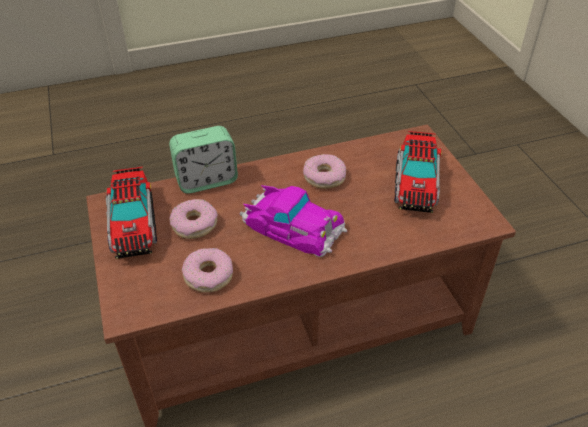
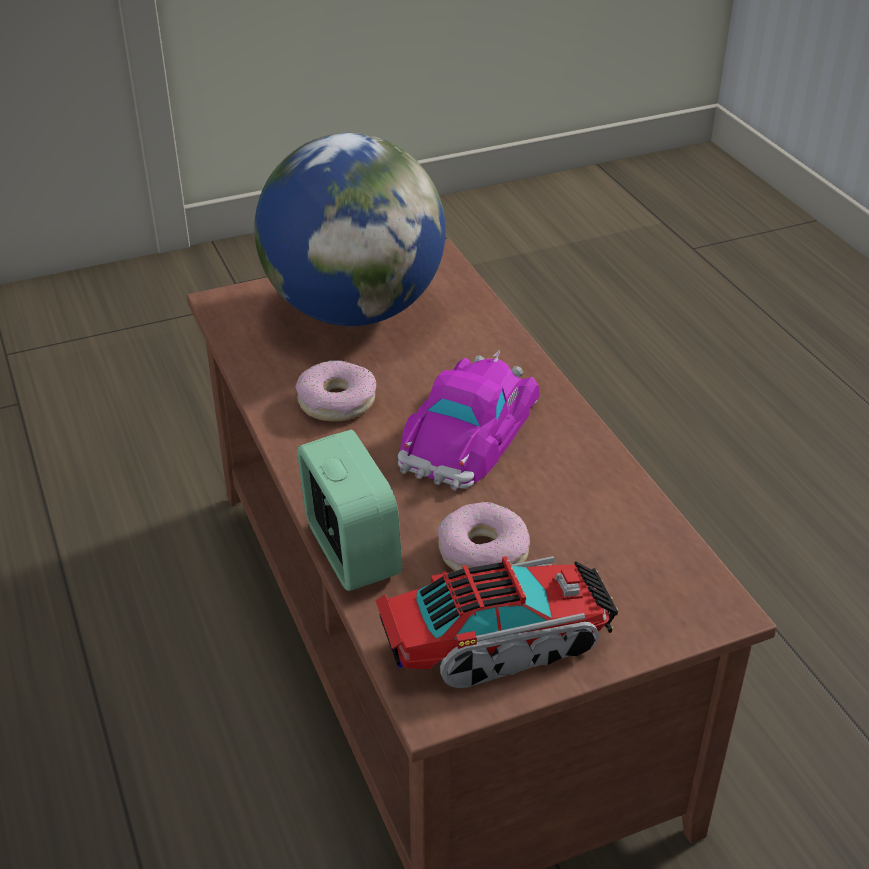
camera: 95 degrees left, 5 degrees down
(208, 275) = (605, 517): donut -> none
(415, 184) = (353, 310): toy truck -> globe

